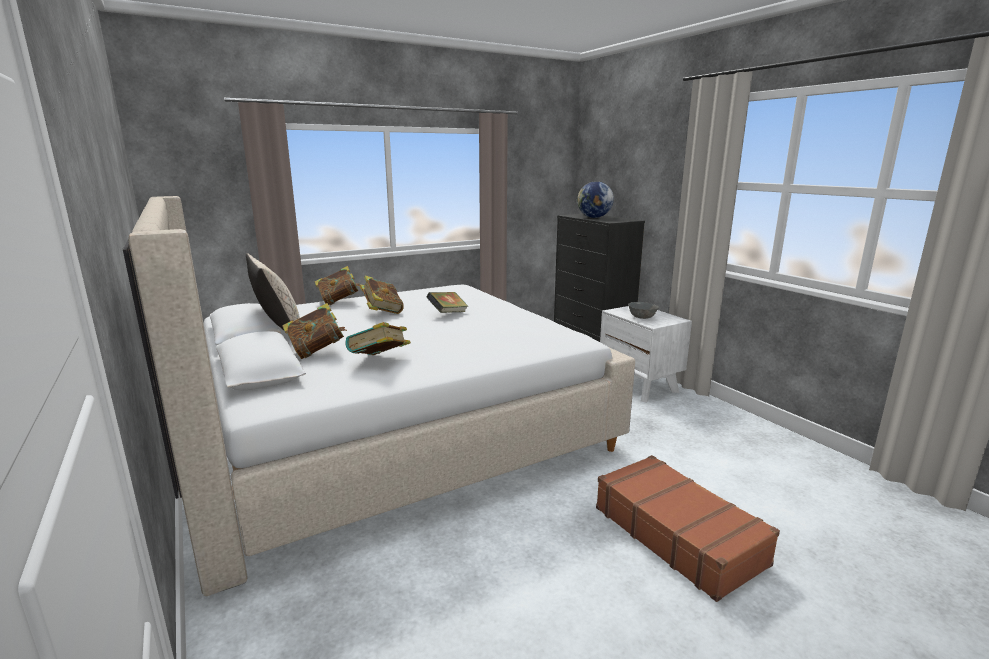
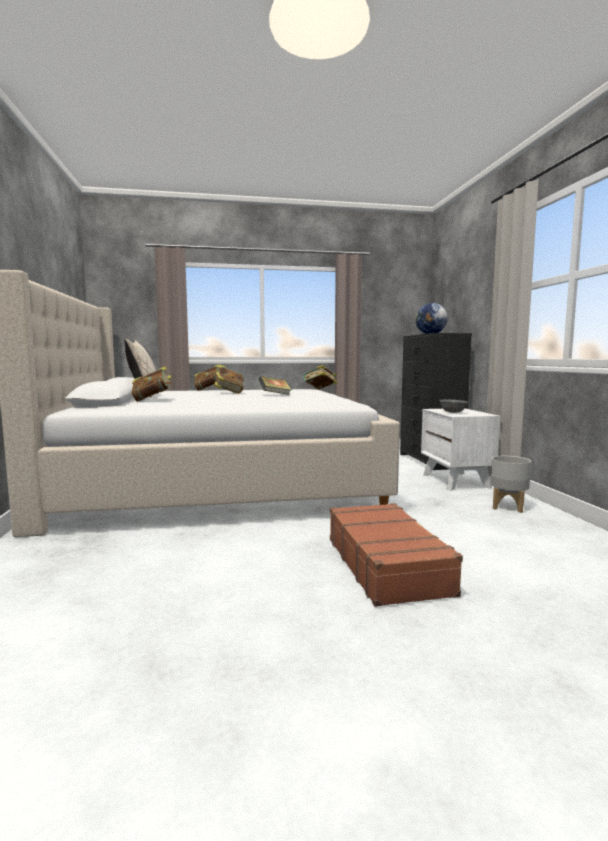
camera: 20 degrees right, 10 degrees down
(379, 361) = (183, 404): book -> book (320, 390)
(714, 420) = (508, 507): none -> grey planter

